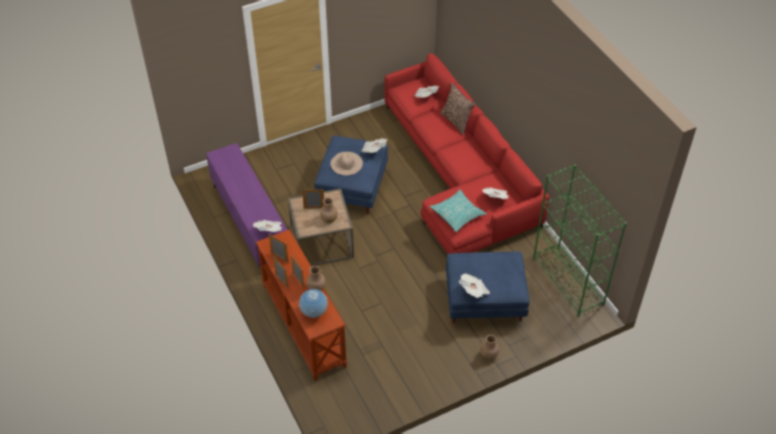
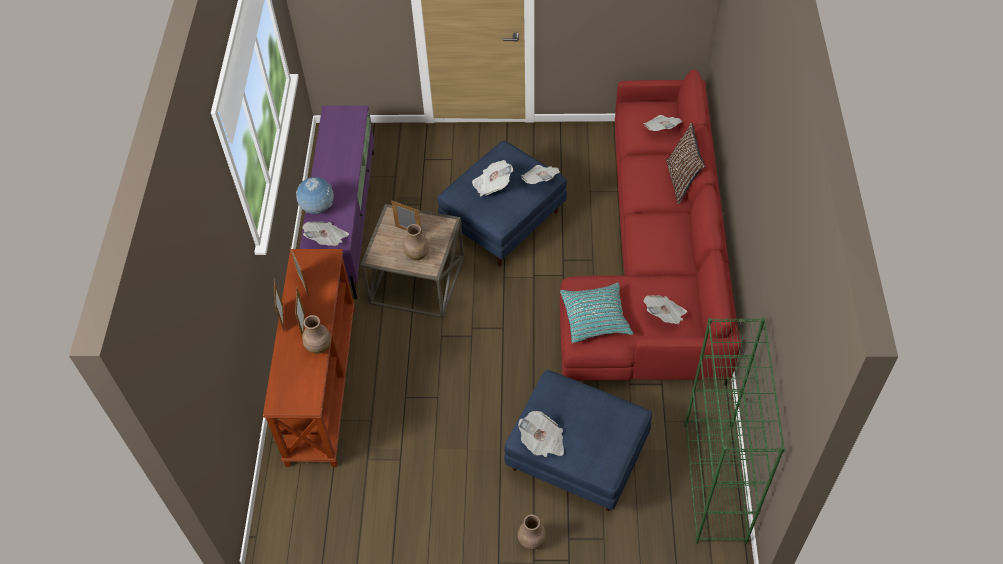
camera: 30 degrees right, 5 degrees up
(314, 312) = (293, 379): globe -> globe (318, 208)
(346, 163) = (492, 185): beige hat -> newspaper

